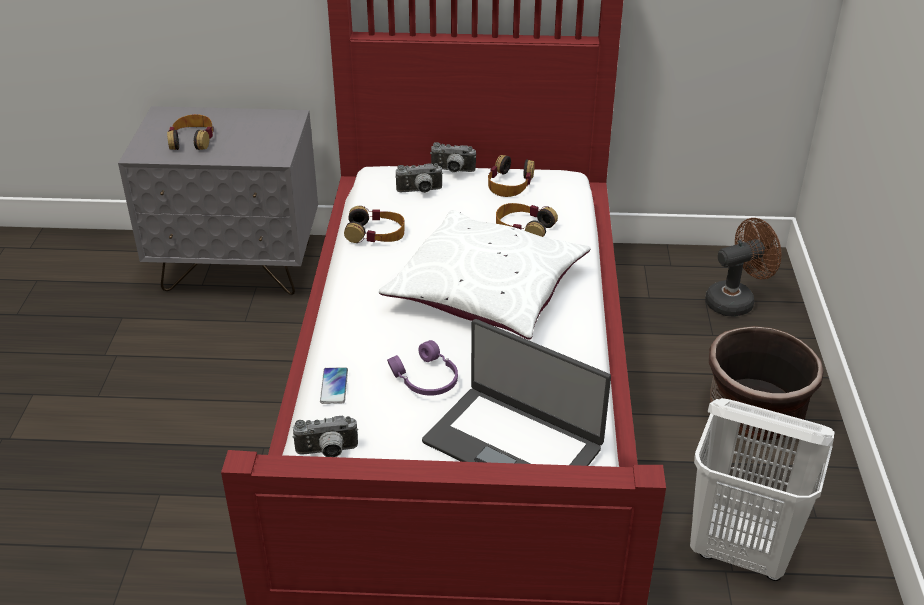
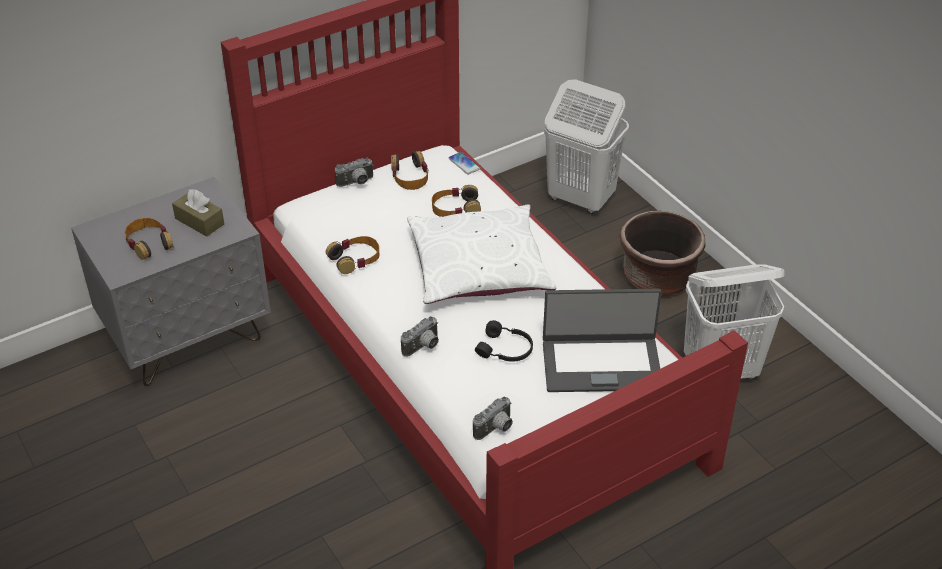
camera: 35 degrees left, 5 degrees up
(252, 139) = (199, 221): none -> brown tissue box
(334, 386) = (451, 384): phone -> phone (464, 164)
(420, 191) = (351, 210): camera -> camera (423, 347)
(425, 379) = (505, 350): purple headphones -> black headphones
(736, 300) = (580, 199): brown fan -> white laundry basket

